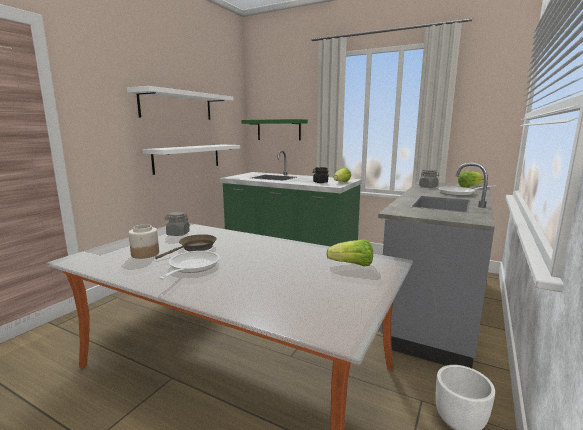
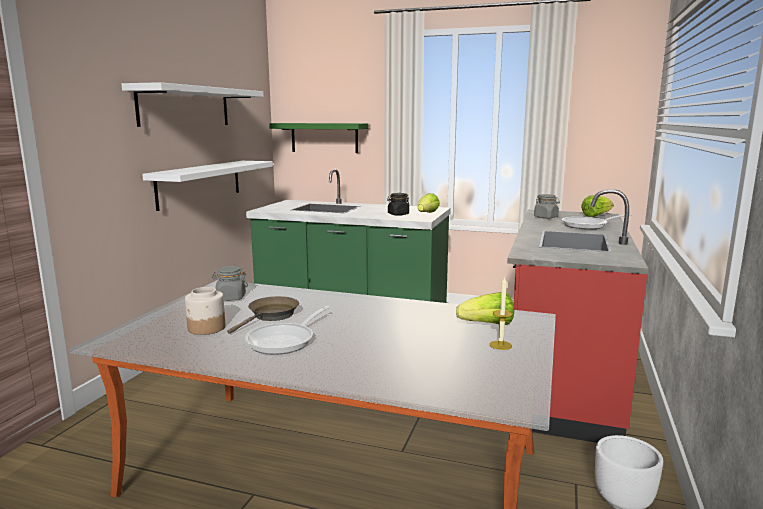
camera: 10 degrees left, 0 degrees up
(191, 267) = (285, 340): frying pan -> frying pan turned 150 degrees counterclockwise
(354, 282) = (500, 345): none -> candle
(433, 306) = (561, 373): grey counter -> red counter

